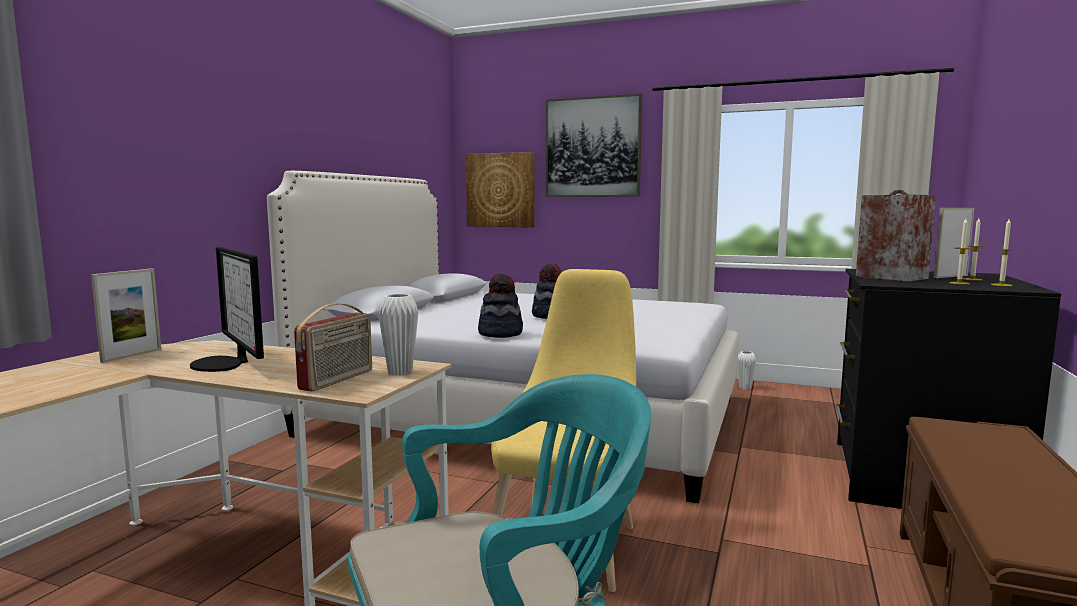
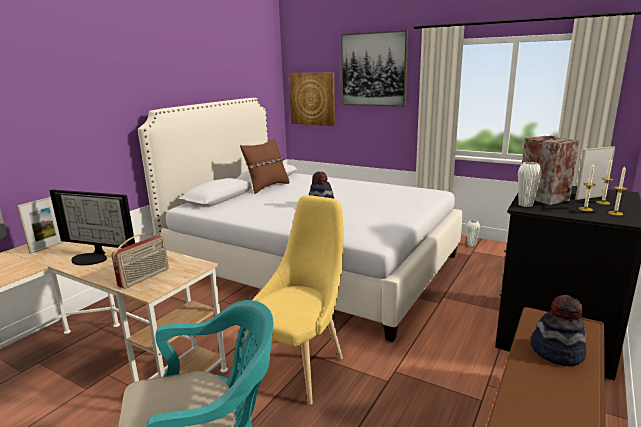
camera: 10 degrees right, 10 degrees up
(225, 363) = (93, 257): monitor -> monitor turned 45 degrees counterclockwise
(400, 372) = (184, 271): white vase -> white vase (525, 205)
(451, 302) = (267, 187): none -> brown pillow
(500, 333) = (278, 223): hat -> hat (557, 352)

